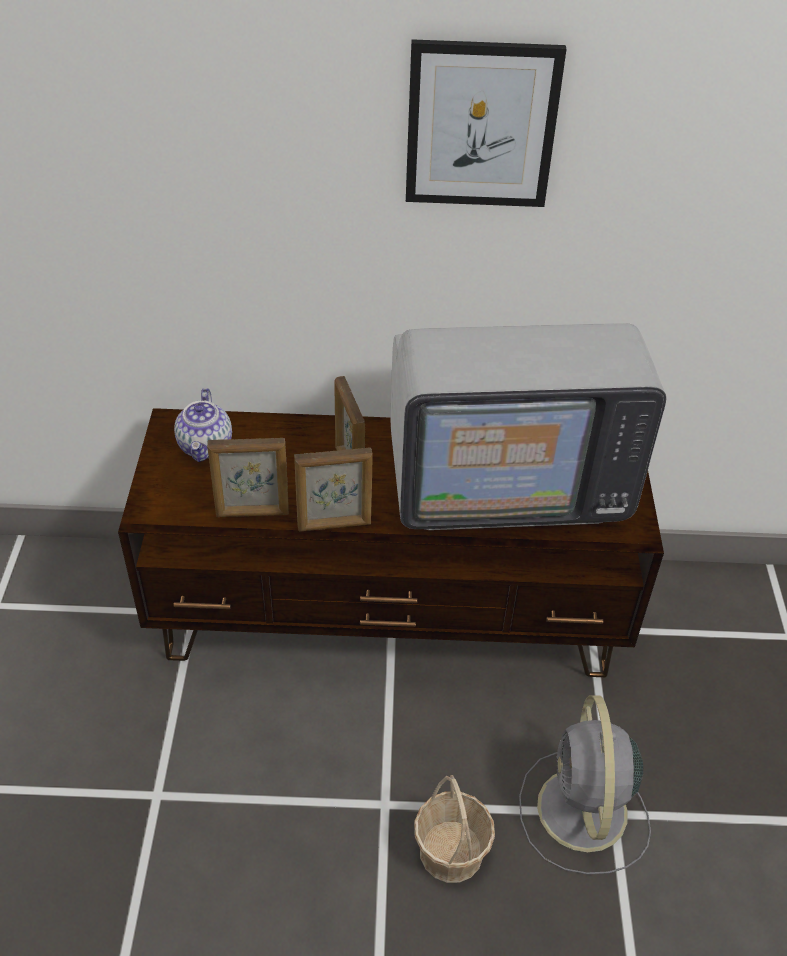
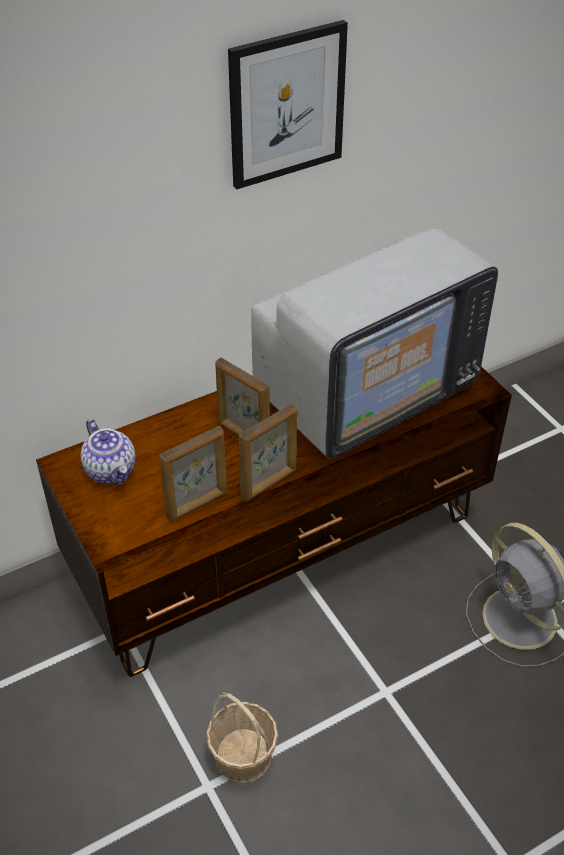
camera: 30 degrees left, 0 degrees up
(451, 851) = (456, 697): basket -> basket (243, 755)

